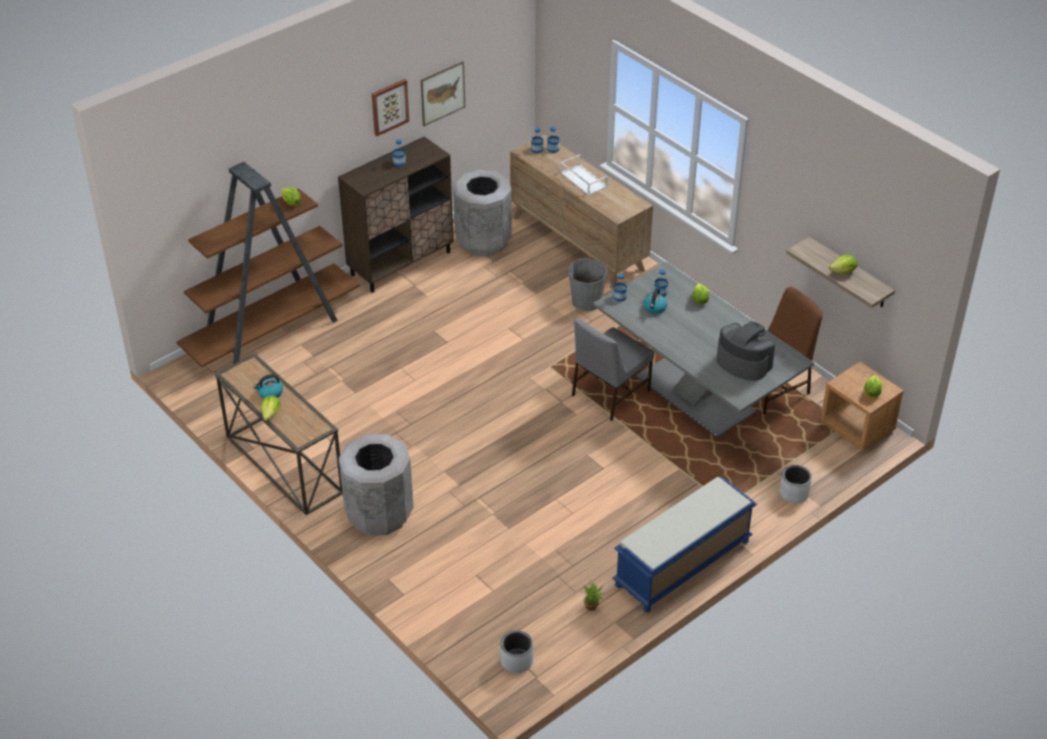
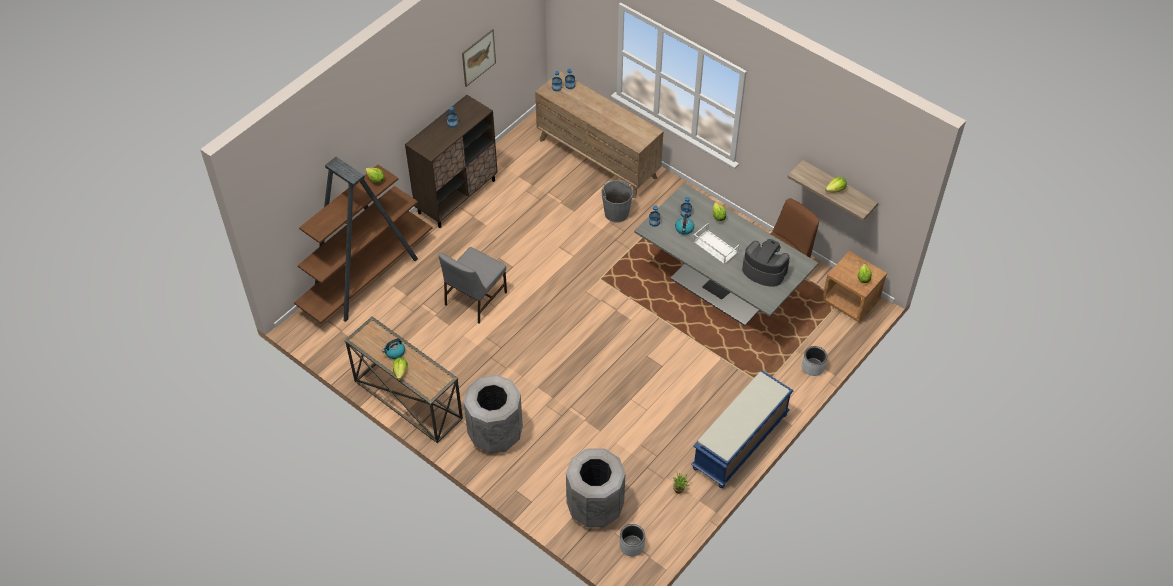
camera: 10 degrees left, 10 degrees up
(389, 106) = (439, 80): picture -> none
(483, 241) = (520, 166): grey trash can -> grey trash can (595, 507)
(583, 180) = (601, 113): white tray -> white tray (714, 247)
(609, 394) = (652, 297): grey chair -> grey chair (474, 299)

